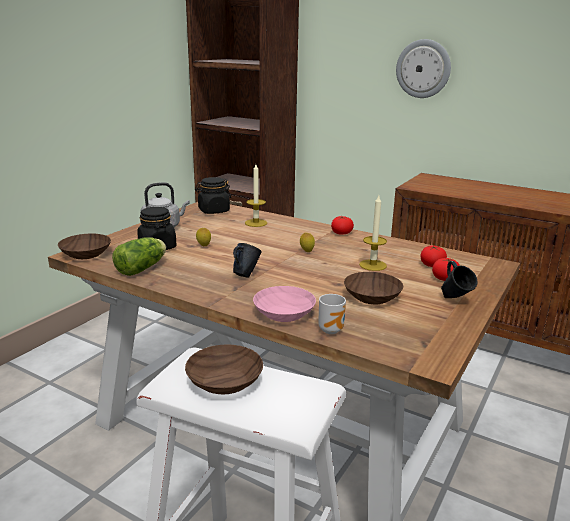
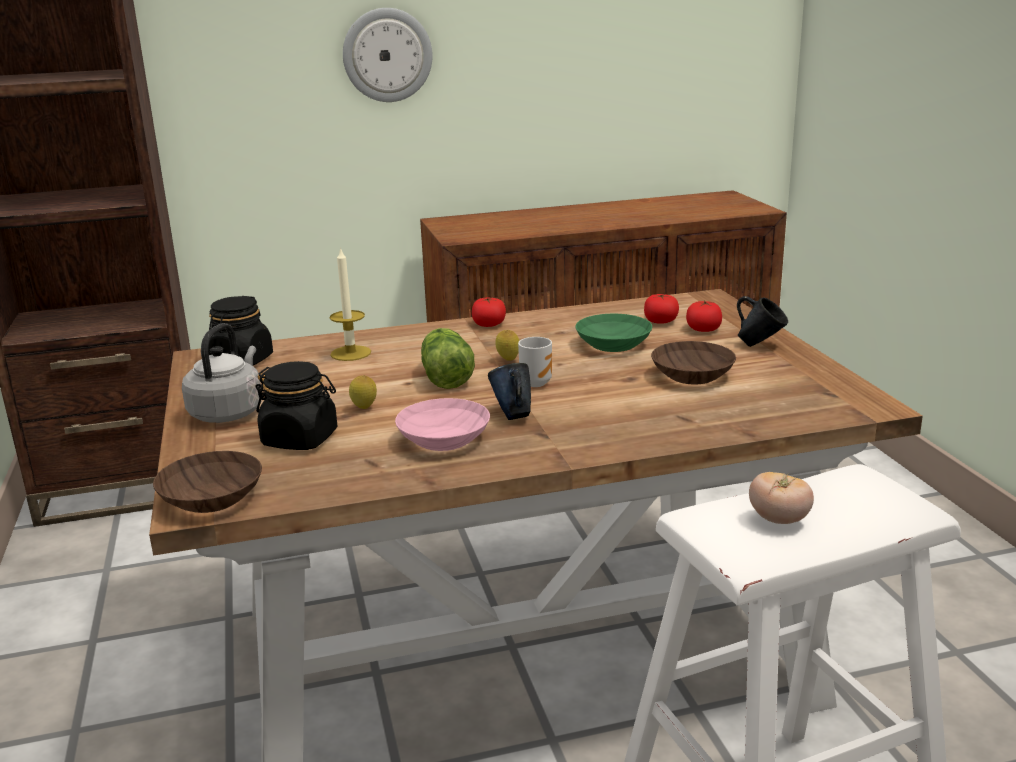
camera: 45 degrees left, 0 degrees up
(143, 268) = (361, 471): lettuce -> lettuce (446, 376)
(226, 381) = (779, 520): brown bowl -> tomato
(282, 313) = (660, 432): pink bowl -> pink bowl (441, 440)
(332, 330) = (740, 422): mug -> mug (536, 382)
(373, 265) = (611, 345): candle -> green bowl

